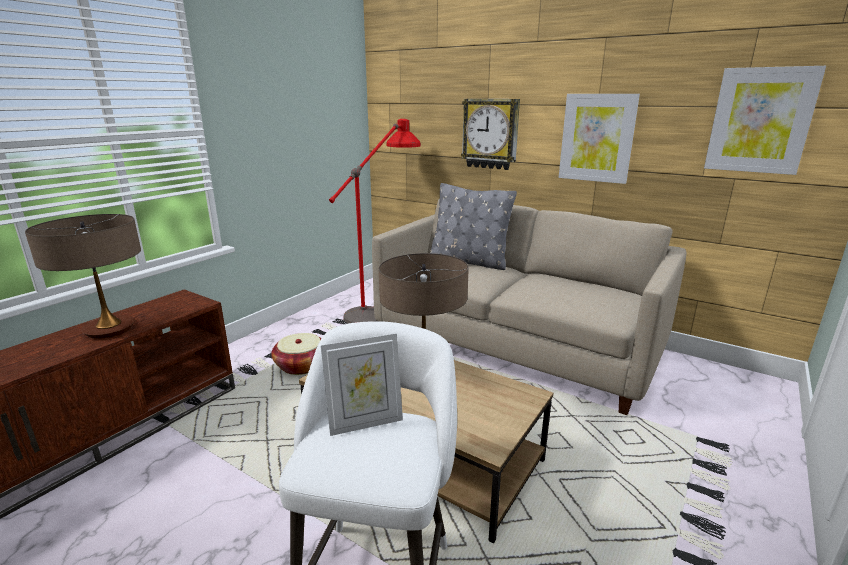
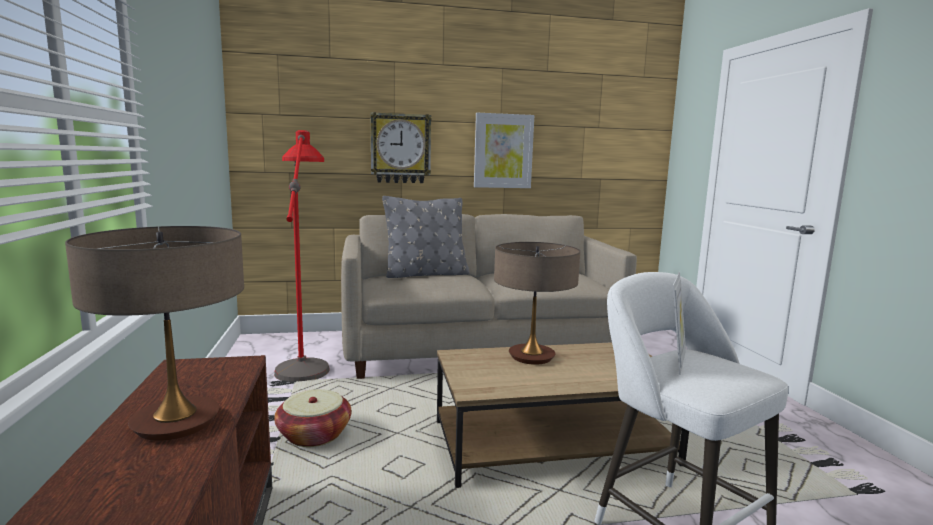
camera: 45 degrees left, 10 degrees down
(760, 121) = (611, 137): picture -> none

